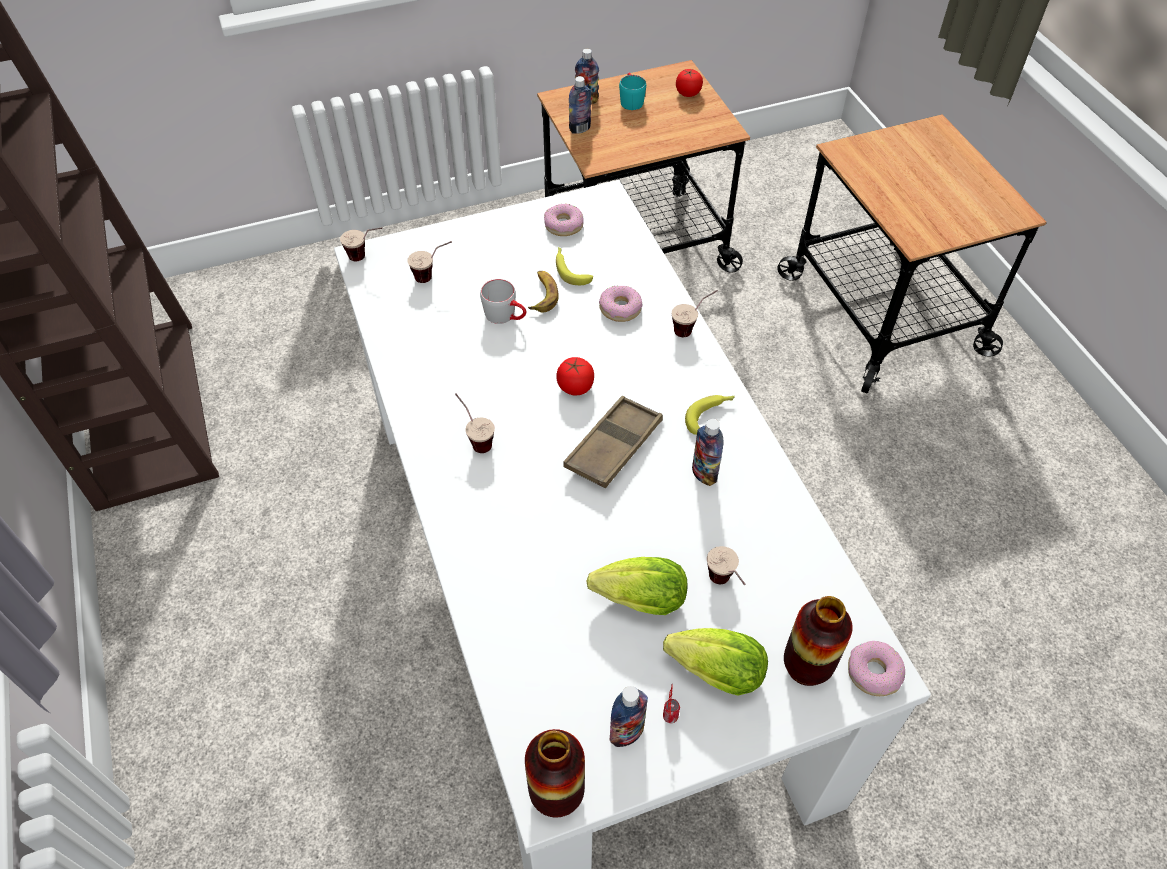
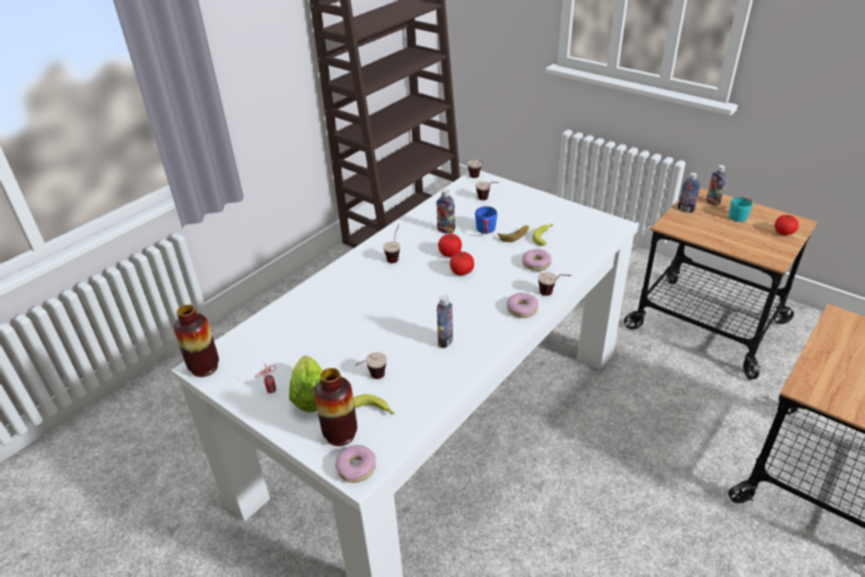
camera: 60 degrees right, 15 degrees down
(506, 316) = (486, 231): grey mug -> blue mug
(523, 377) = (450, 253): none -> tomato
(563, 225) = (575, 221): donut -> donut (522, 309)
(613, 446) = (433, 301): brown tray -> none
(626, 733) = (252, 378): bottle -> bottle (446, 230)
(635, 599) = (337, 349): lettuce -> none
(710, 415) = (492, 327): banana -> banana (372, 410)

